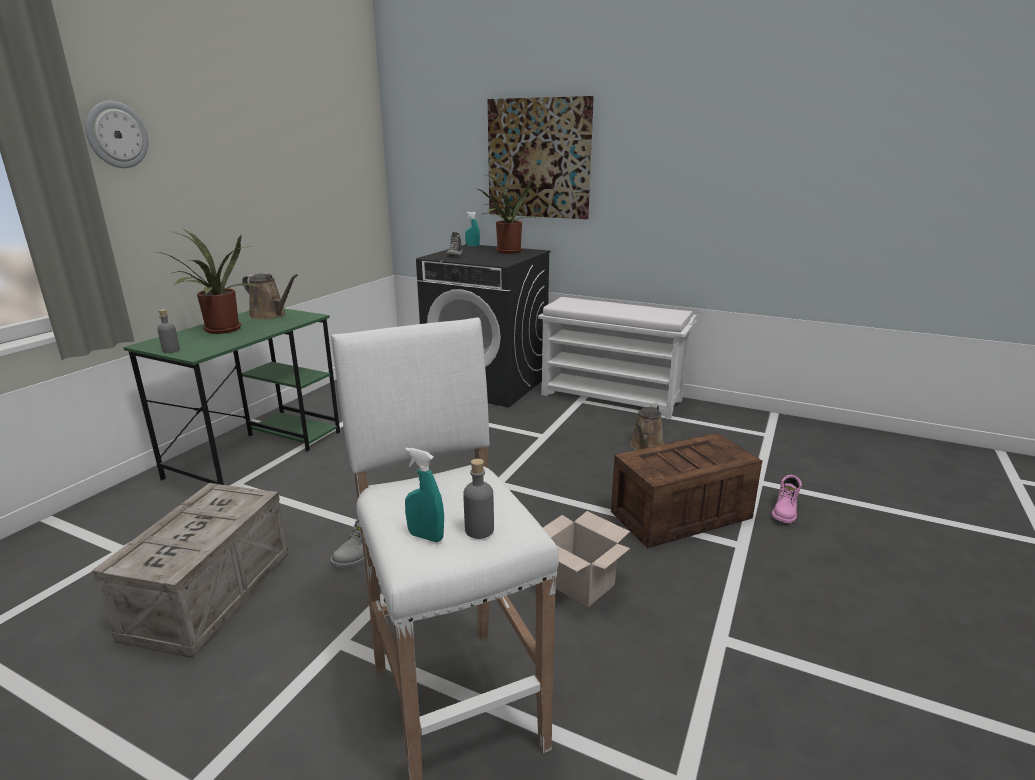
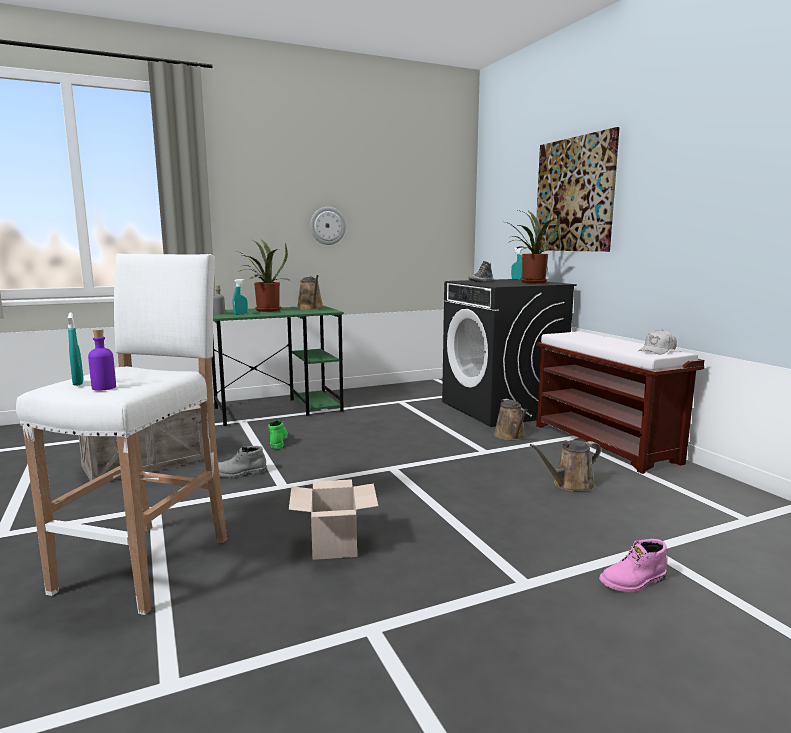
camera: 40 degrees right, 10 degrees down
(116, 135) = (237, 178): wall clock -> wall clock (327, 226)
(207, 345) = (240, 314): none -> turquoise spray bottle
(332, 496) = (277, 441): none -> green boot
(479, 530) = (104, 387): grey bottle -> purple bottle
(539, 412) = (511, 436): none -> brown watering can
(612, 397) = (605, 443): white bench -> brown bench
(665, 312) = (657, 351): none -> white cap
(679, 515) = (504, 540): crate -> none

